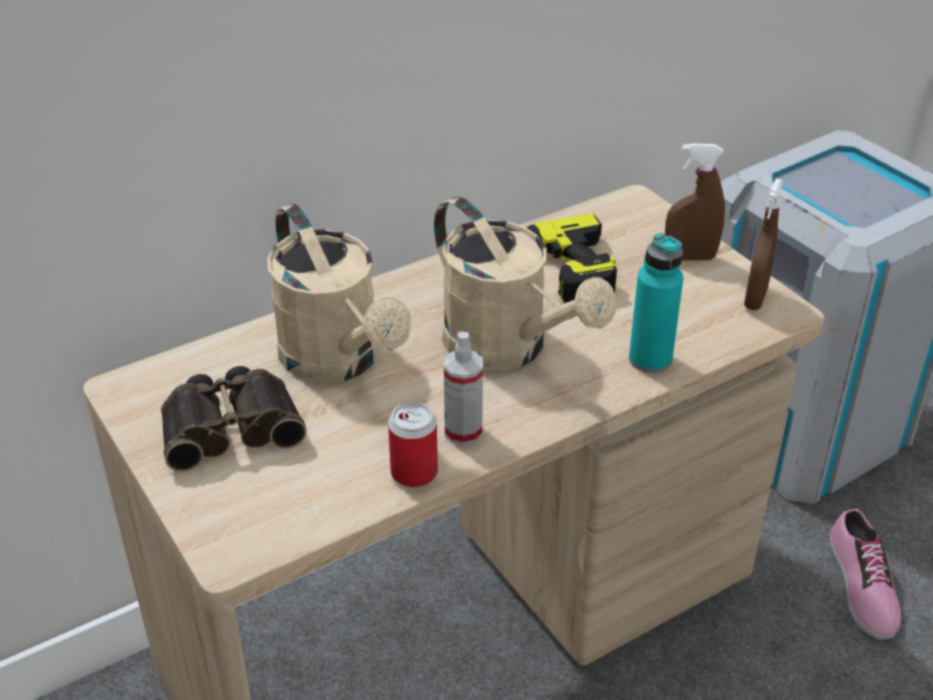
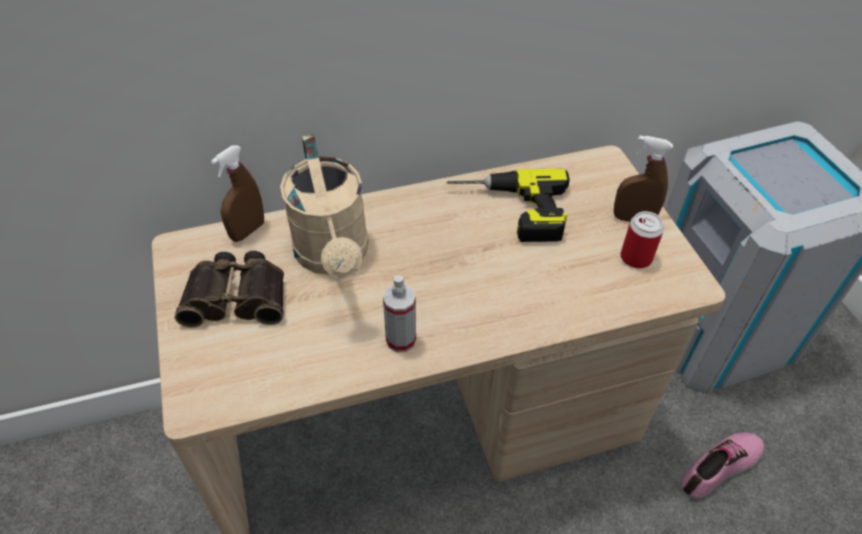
camera: 15 degrees right, 10 degrees up
(414, 472) = (351, 368): can -> can (636, 257)
(509, 348) = (462, 273): beige watering can -> none
(650, 359) = (568, 307): turquoise bottle -> none
(755, 298) = (673, 268): brown spray bottle -> brown spray bottle (247, 231)
(860, 585) = (721, 468): shoe -> shoe turned 135 degrees counterclockwise

